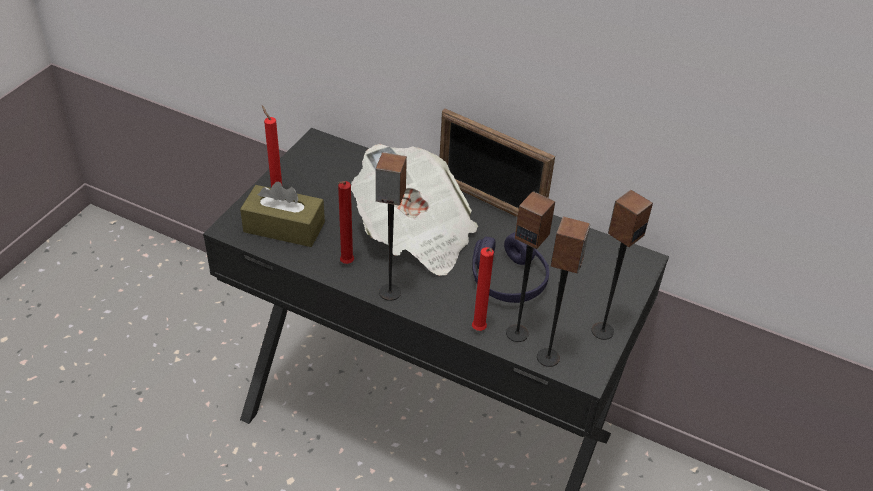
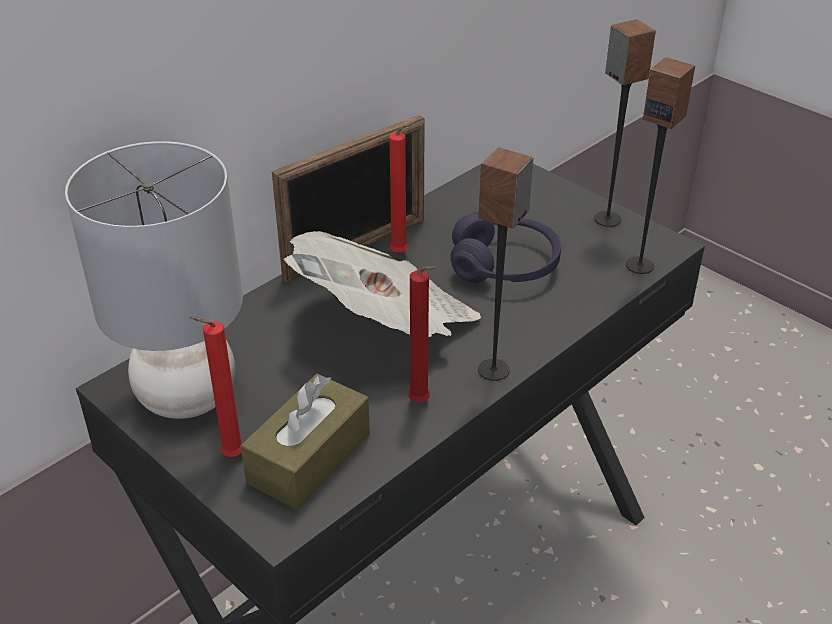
camera: 70 degrees left, 5 degrees down
(318, 167) = (185, 396): none -> grey table lamp
(479, 331) = (585, 307): red candle -> red candle (402, 253)
(517, 333) = (596, 278): speaker -> none

